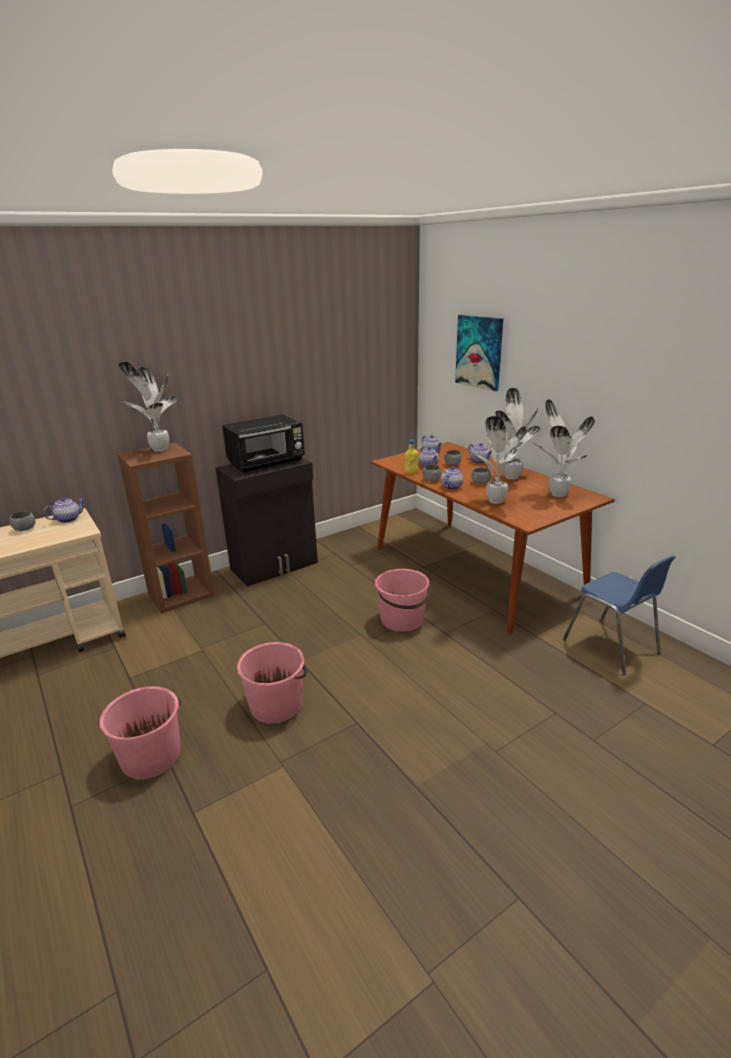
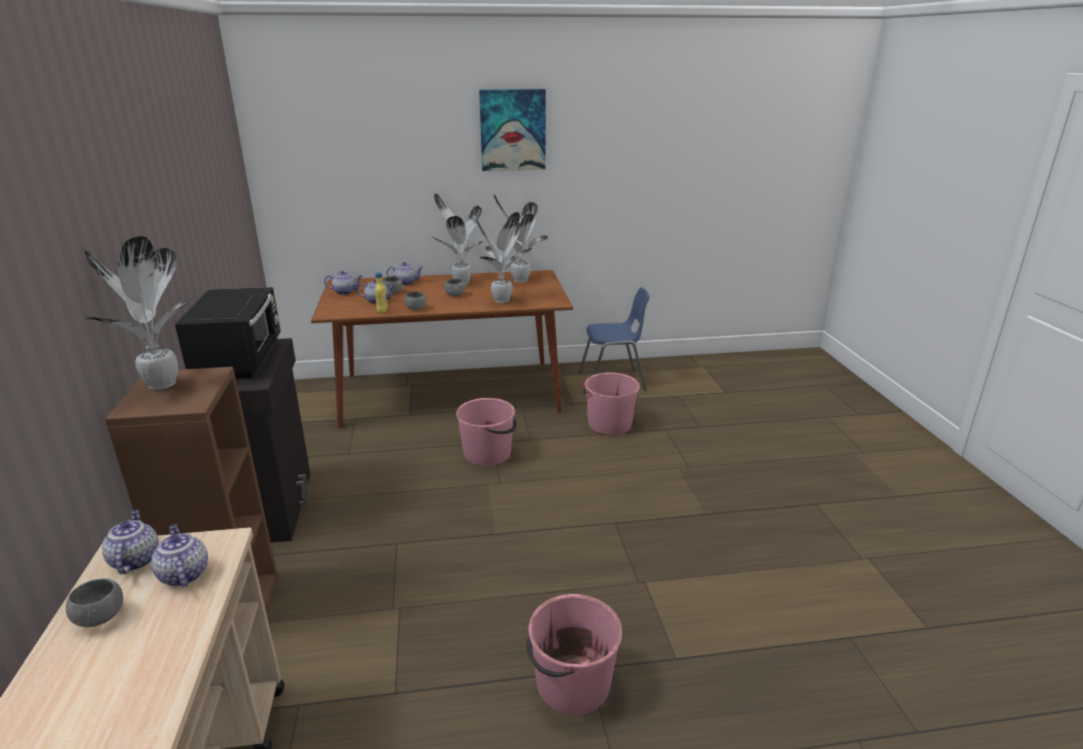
camera: 65 degrees left, 0 degrees up
(276, 704) = (553, 566): pink bucket -> pink bucket (609, 424)
(451, 487) = (445, 306): teapot -> teapot (183, 574)
(479, 352) = (363, 165): picture -> picture (512, 130)

